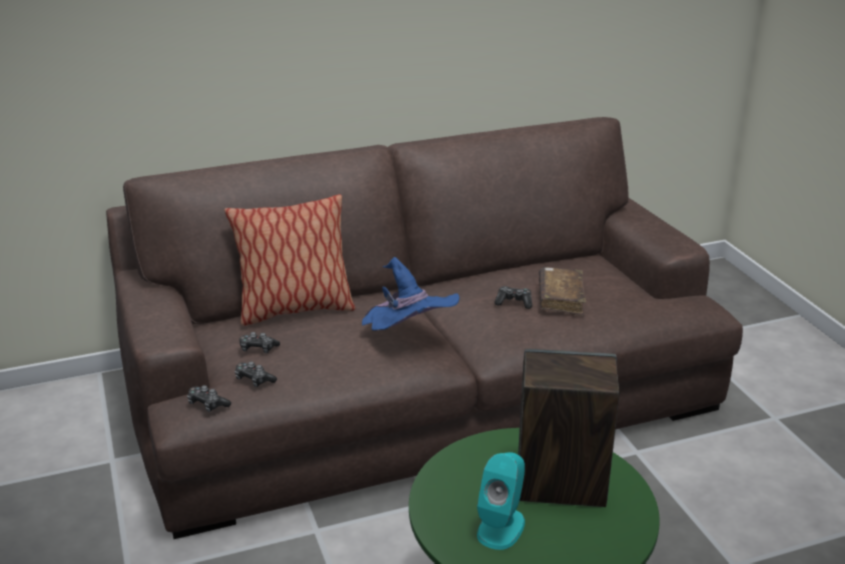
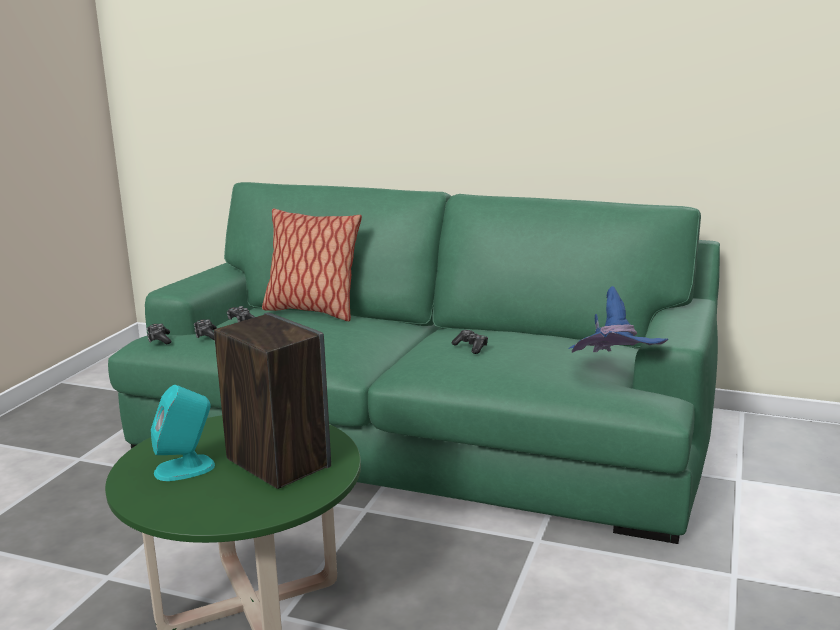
camera: 40 degrees right, 10 degrees down
(408, 337) = (351, 345): blue hat -> blue hat (613, 375)
(422, 392) = (423, 432): brown sofa -> green sofa
(560, 299) = (515, 356): brown book -> none

